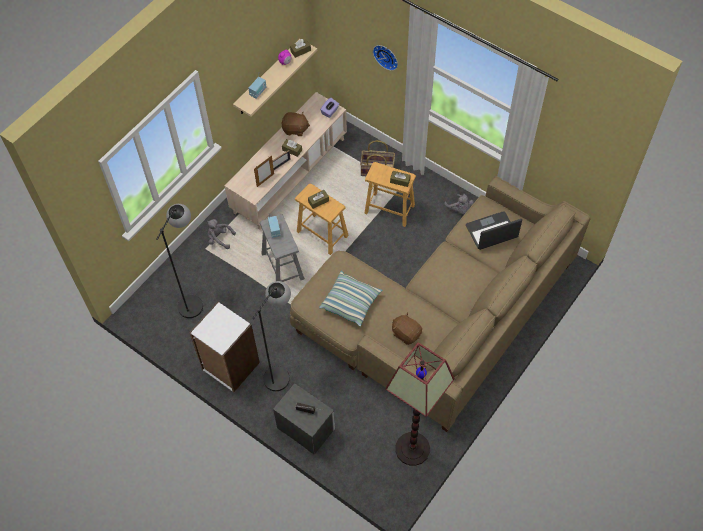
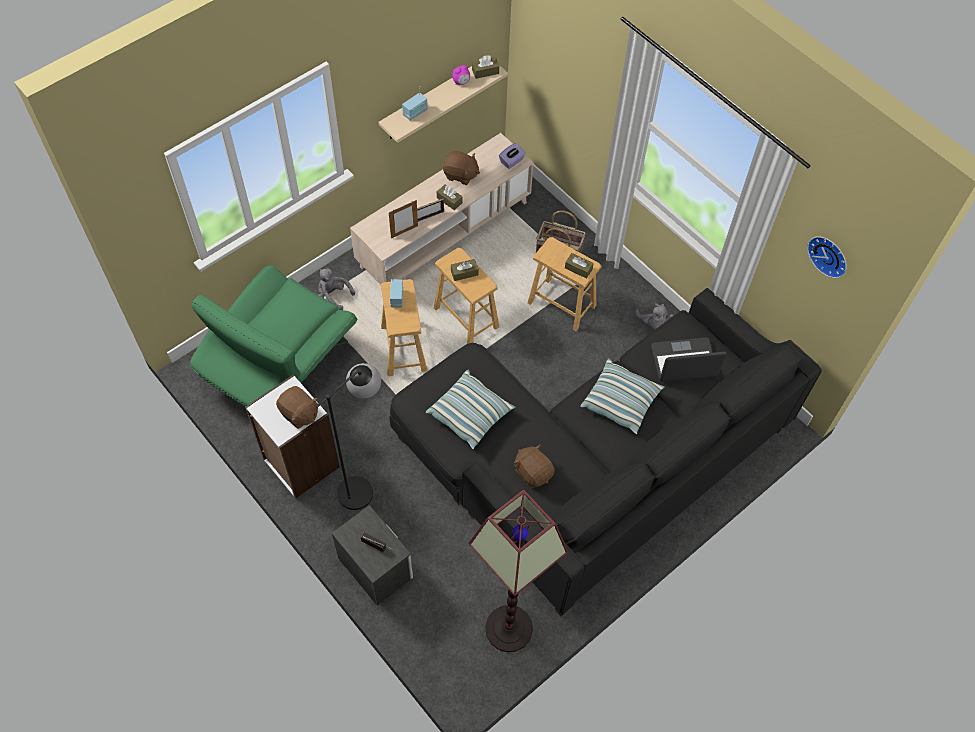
camera: 10 degrees right, 0 degrees up
(194, 299) = (279, 366): black floor lamp -> green armchair
(230, 328) = (299, 414): none -> brown plush toy
(282, 266) = (403, 348): grey stool -> brown stool
(386, 56) = (594, 98): wall clock -> wall clock (829, 255)
(441, 318) = (593, 462): beige sofa -> black sofa
(454, 270) = (621, 401): none -> pillow

